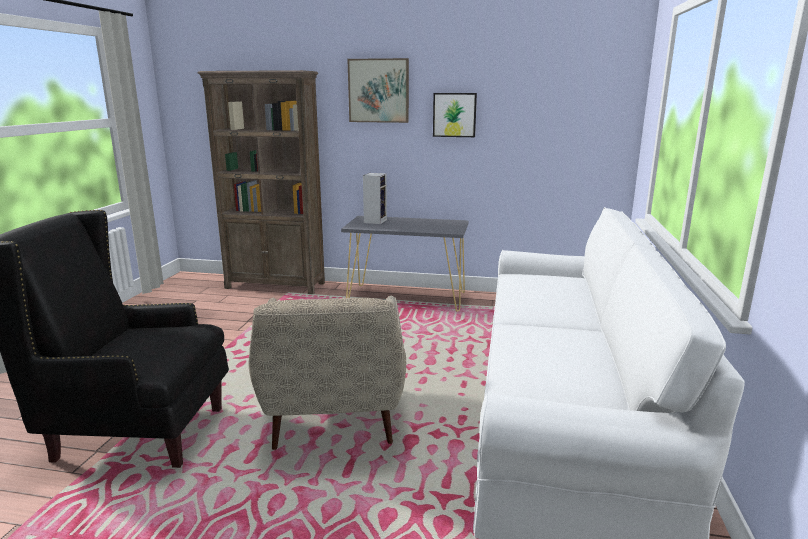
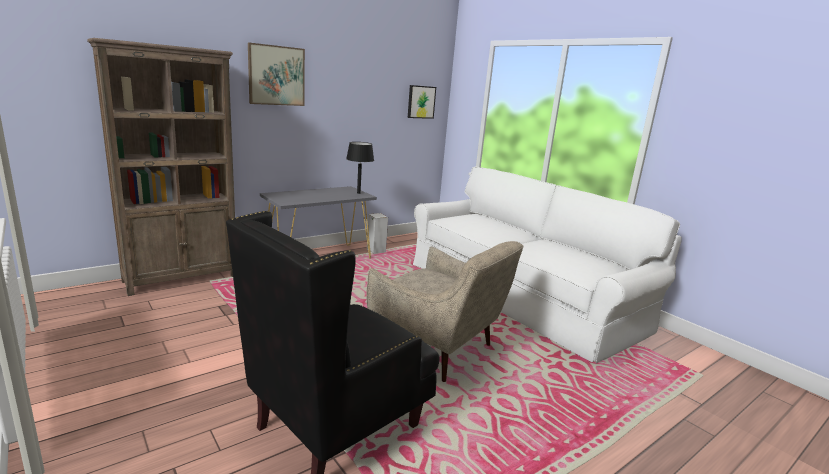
camera: 50 degrees left, 0 degrees up
(375, 221) = (289, 195): speaker -> speaker (375, 250)
(453, 228) = (358, 193): none -> black table lamp
(454, 115) = (338, 100): picture -> picture (421, 102)

